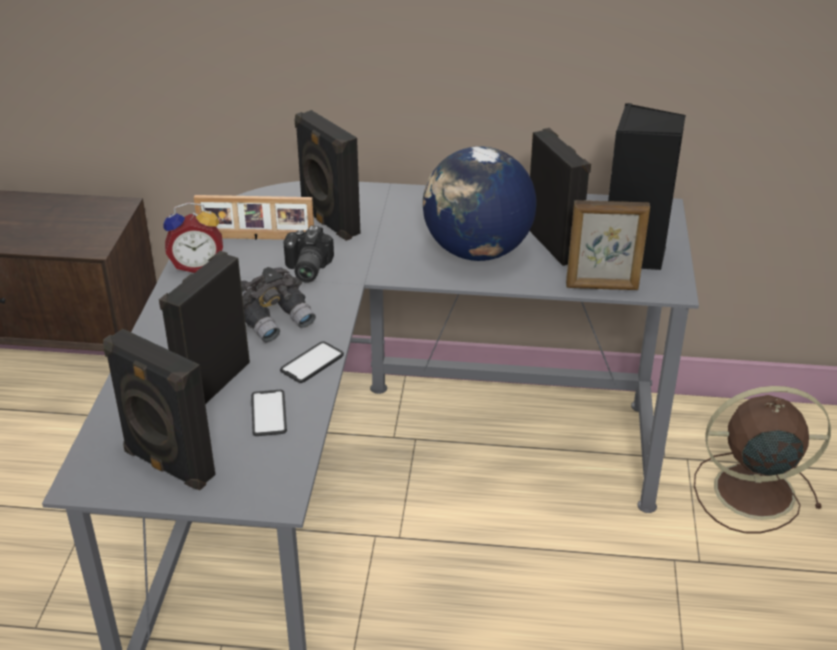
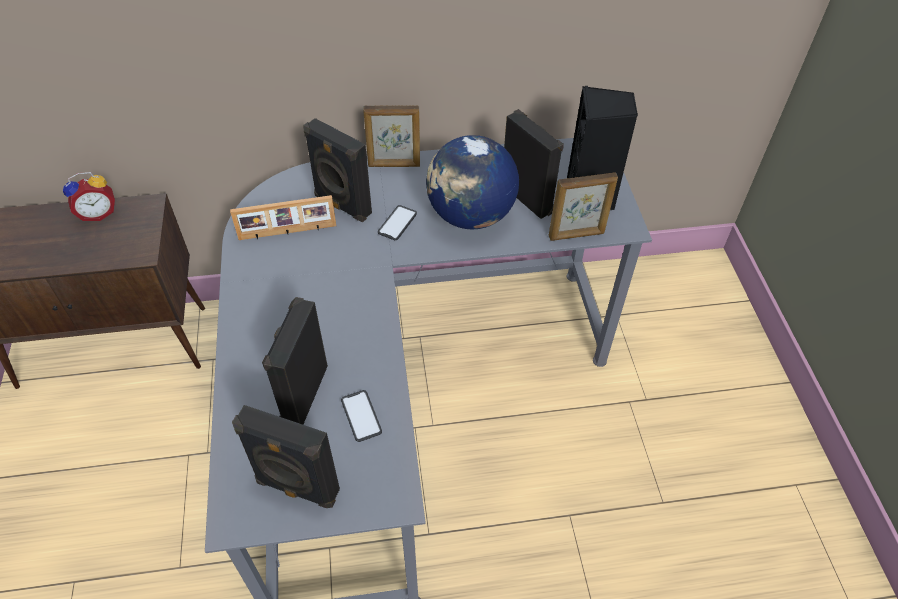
camera: 15 degrees left, 15 degrees up
(197, 265) = (247, 270): alarm clock -> alarm clock (98, 213)
(274, 319) = (331, 316): grey binoculars -> none
(305, 269) = (339, 258): camera -> none
(312, 363) = (378, 356): phone -> phone (397, 223)
(405, 194) = (394, 165): none -> picture frame
(750, 491) = (665, 334): brown fan -> none

